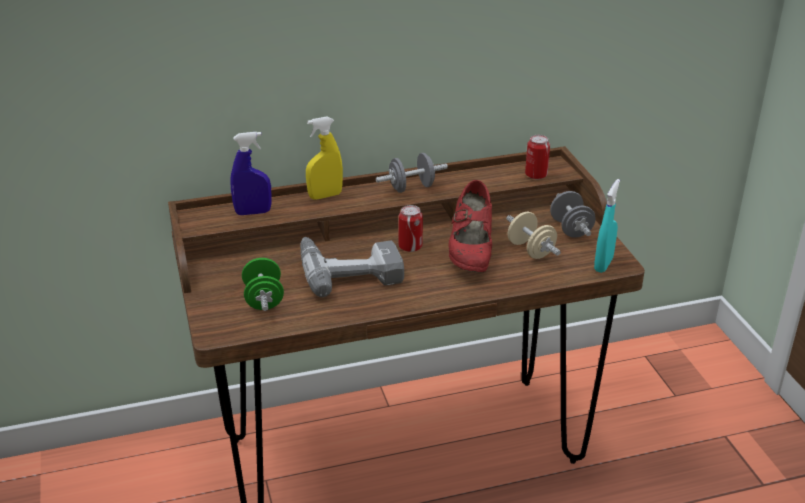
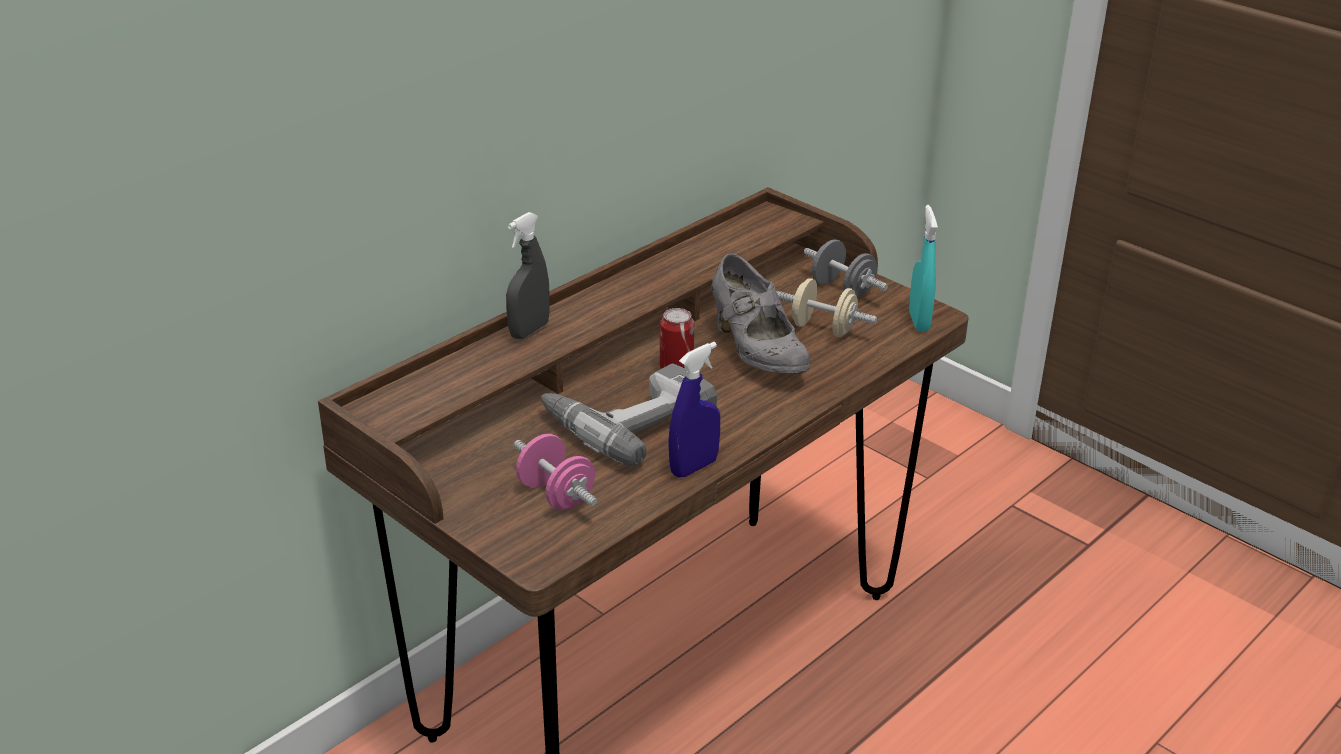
camera: 30 degrees left, 0 degrees up
(253, 212) = (454, 380): blue spray bottle -> blue spray bottle (694, 467)
(264, 299) = (556, 495): green dumbbell -> pink dumbbell
(325, 196) = (529, 330): yellow spray bottle -> grey spray bottle
(411, 187) = (632, 288): grey dumbbell -> none
(470, 252) = (756, 353): red shoe -> grey shoe
(536, 175) = (767, 232): can -> none

